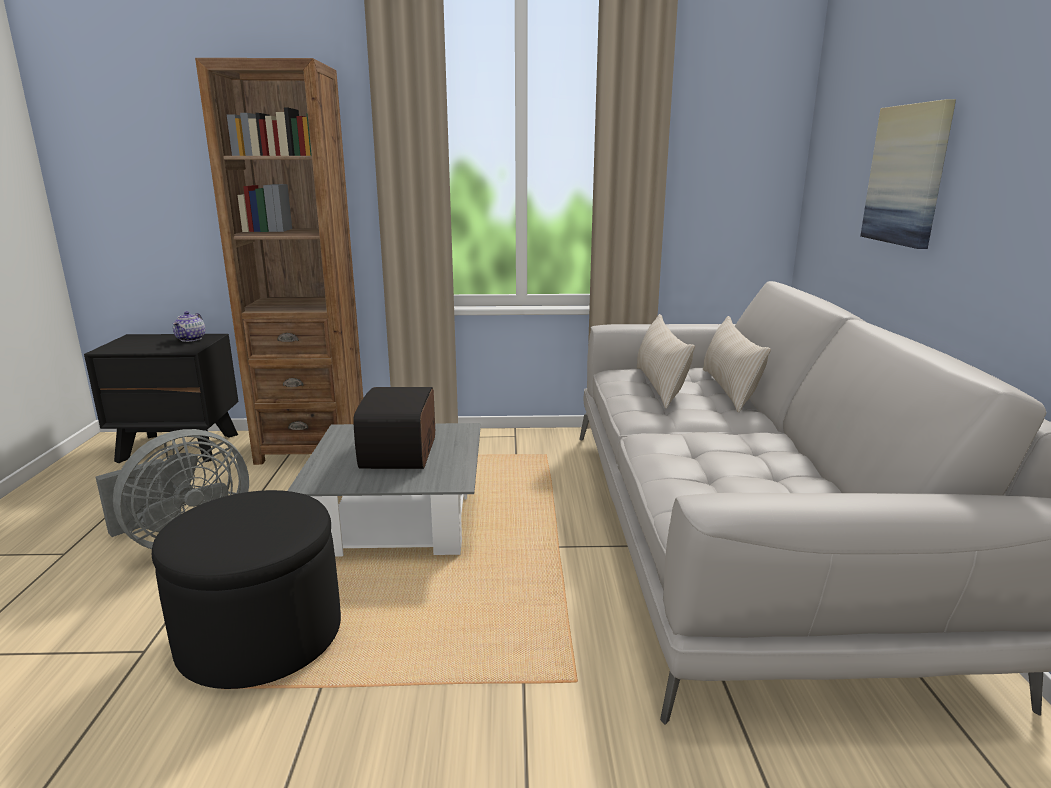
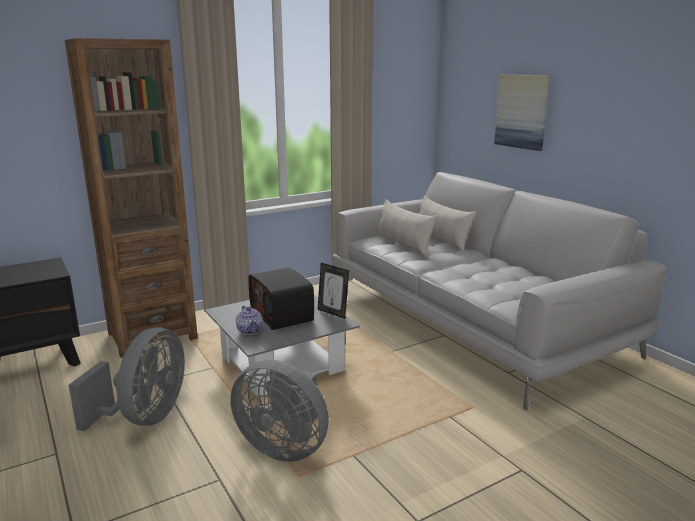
camera: 30 degrees left, 0 degrees up
(191, 339) = (38, 266): teapot -> teapot (250, 330)
(261, 637) = (284, 447): black ottoman -> grey fan
(464, 465) = (333, 313): none -> picture frame

